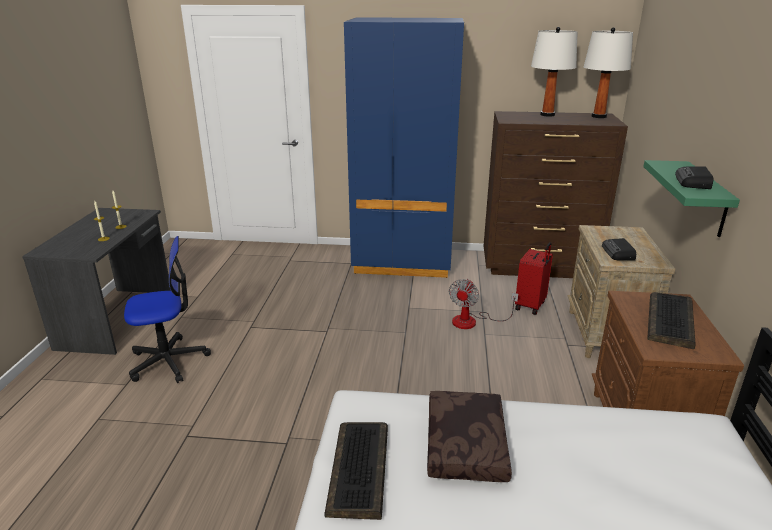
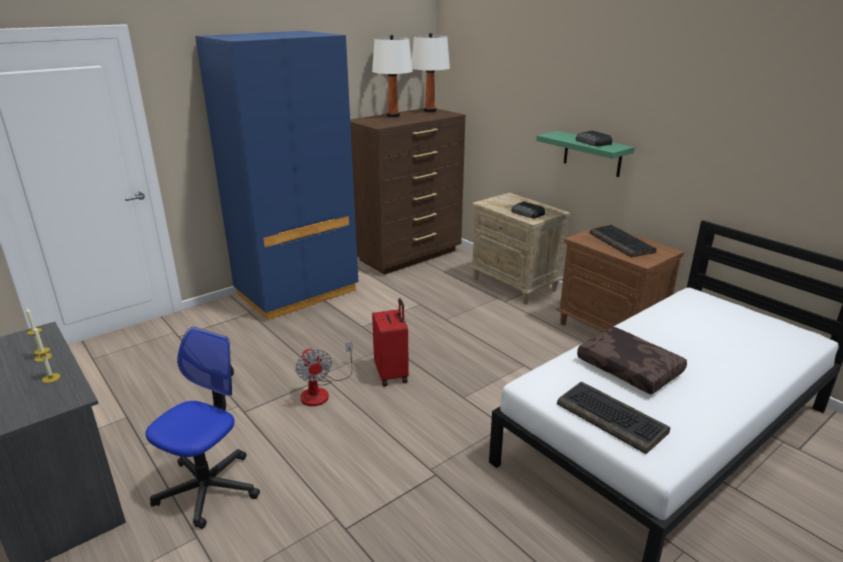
camera: 45 degrees left, 0 degrees up
(472, 321) = (424, 314): fan -> fan (321, 391)
(531, 306) = (445, 285): red suitcase -> red suitcase (392, 374)

